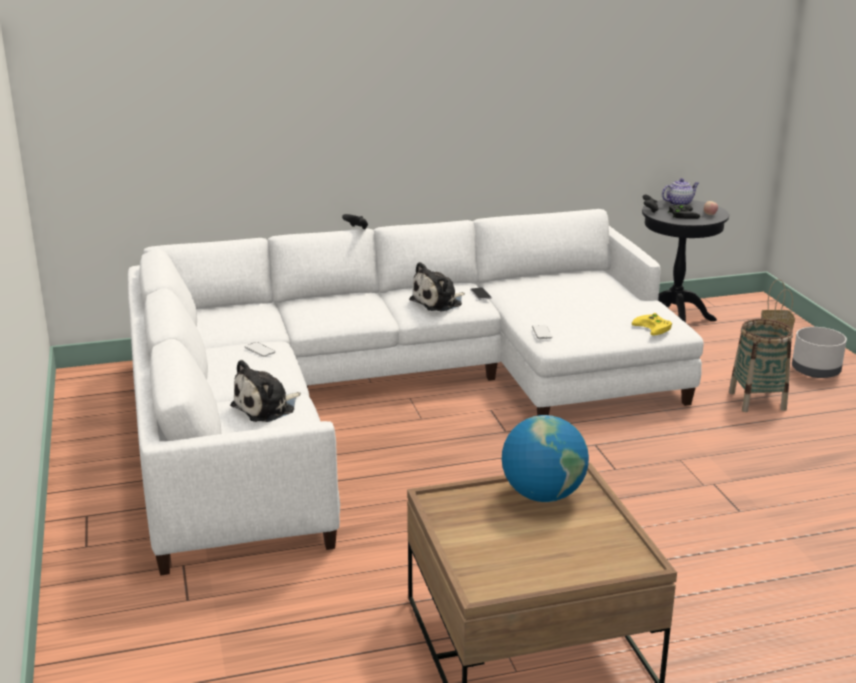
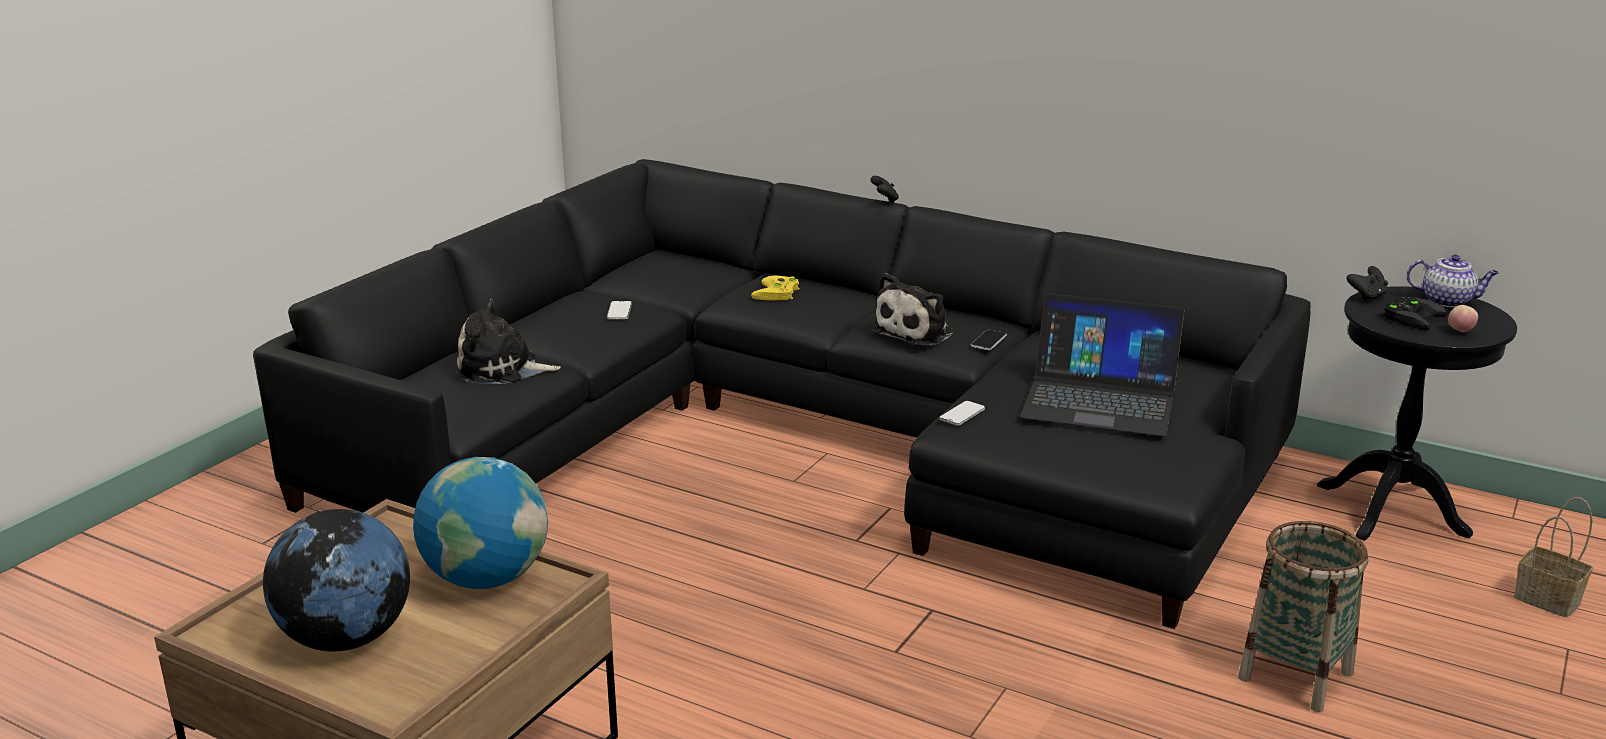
camera: 45 degrees right, 0 degrees up
(384, 396) = (803, 439): white sofa -> black sofa
(439, 302) = (916, 332): plush toy -> plush toy turned 60 degrees counterclockwise
(549, 554) = (346, 638): none -> globe
(585, 302) = (1100, 399): none -> laptop
(654, 327) = (1133, 470): yellow game controller -> yellow game controller (777, 293)
(815, 371) = (1502, 685): grey planter -> none

